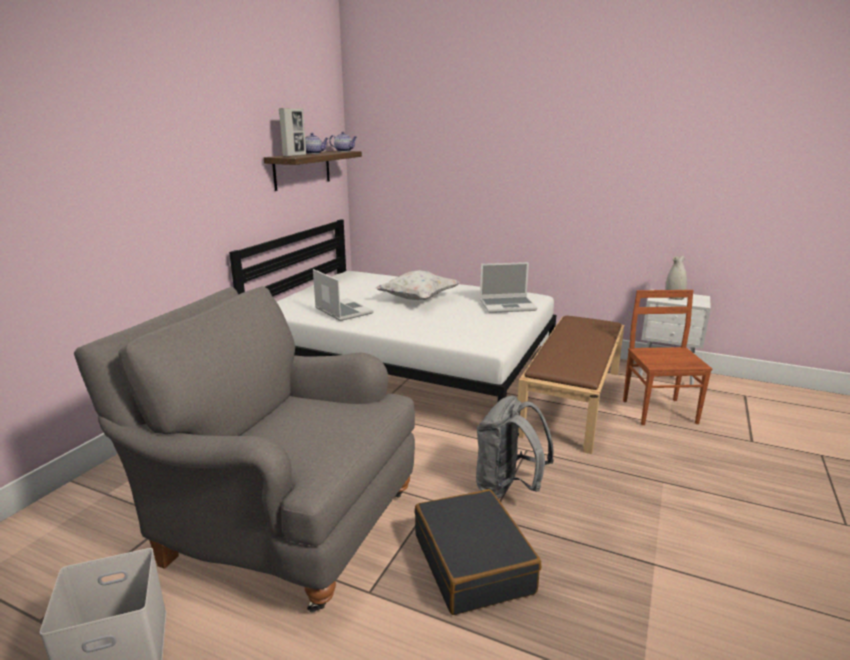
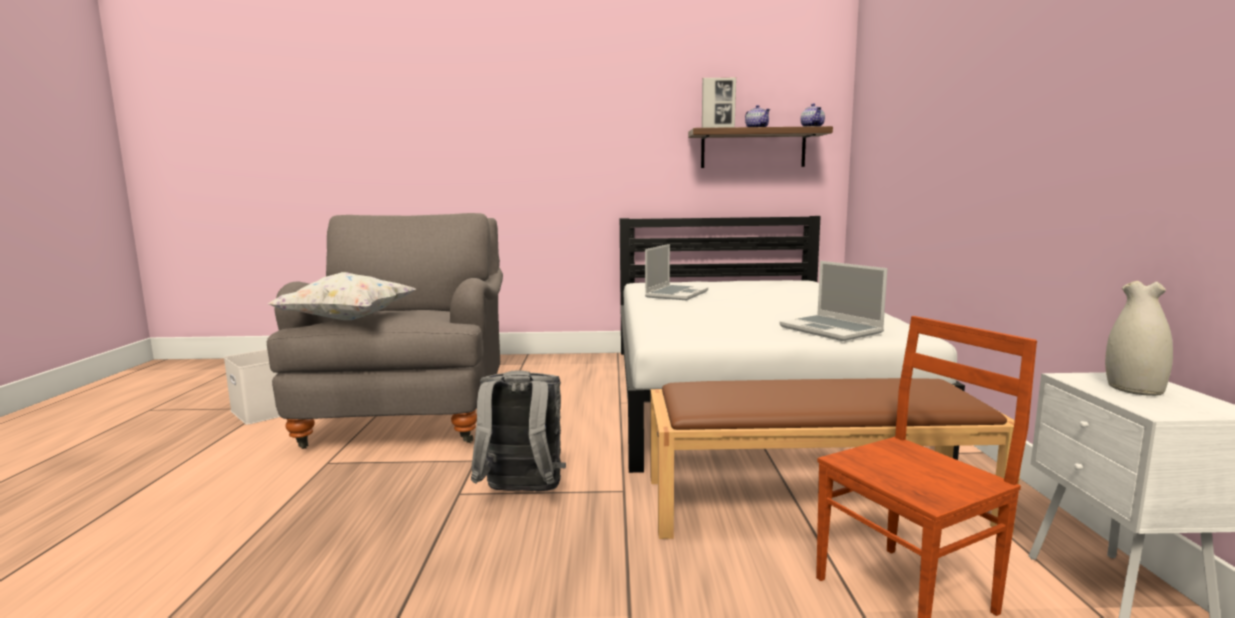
camera: 65 degrees right, 10 degrees down
(418, 299) = (766, 304): white pillow -> white pillow (347, 320)
(473, 563) = (374, 497): black suitcase -> none

